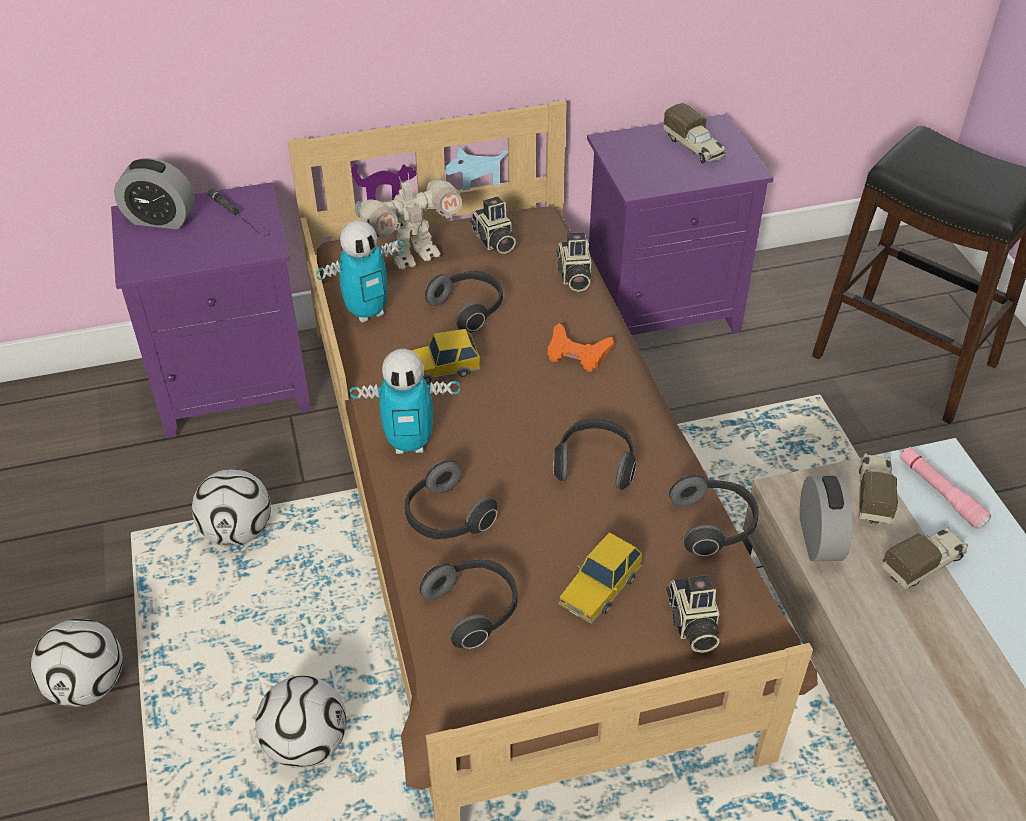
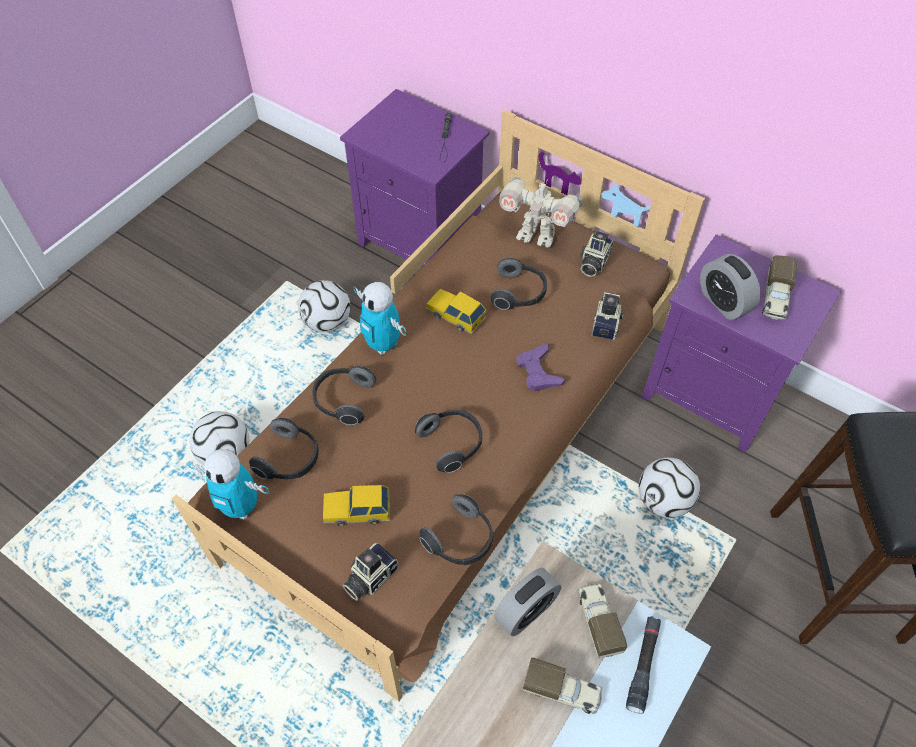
camera: 50 degrees right, 10 degrees up
(88, 685) = (187, 339): football -> football (663, 500)
(160, 219) = (407, 113): alarm clock -> alarm clock (723, 302)
(367, 312) = (466, 251): toy robot -> toy robot (241, 506)
(573, 277) = (606, 323): camera -> camera turned 150 degrees clockwise
(577, 353) = (538, 372): orange game controller -> purple game controller
(873, 495) = (598, 622): toy truck -> toy truck turned 75 degrees counterclockwise
(940, 492) = (643, 665): pink flashlight -> black flashlight

